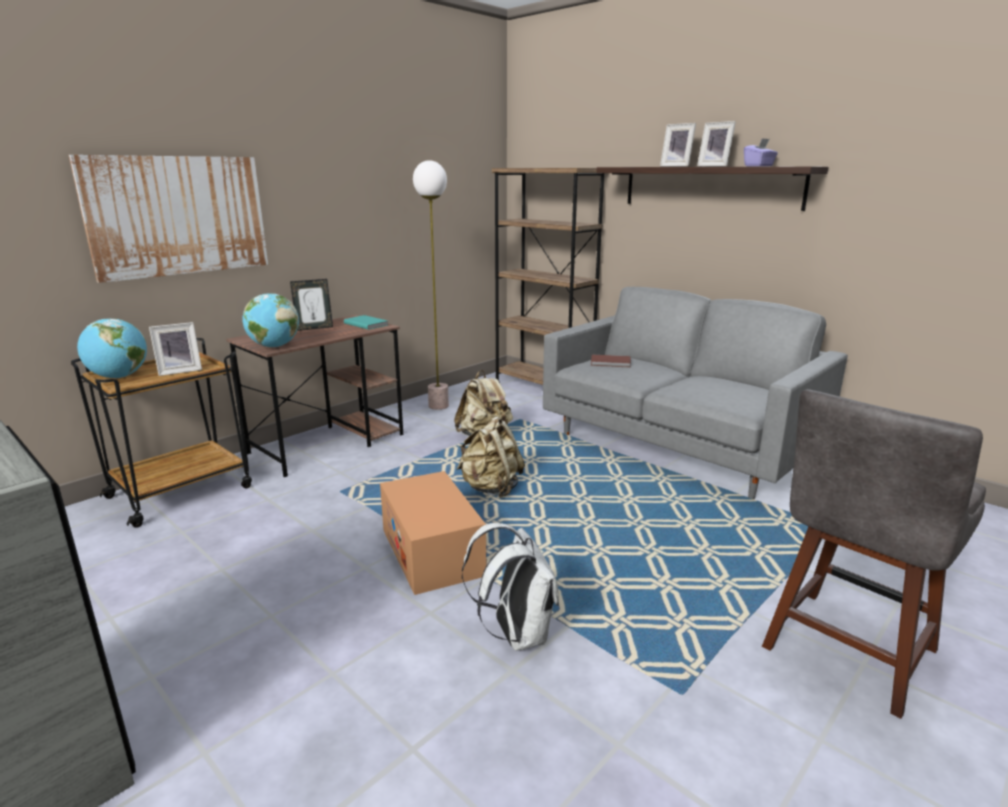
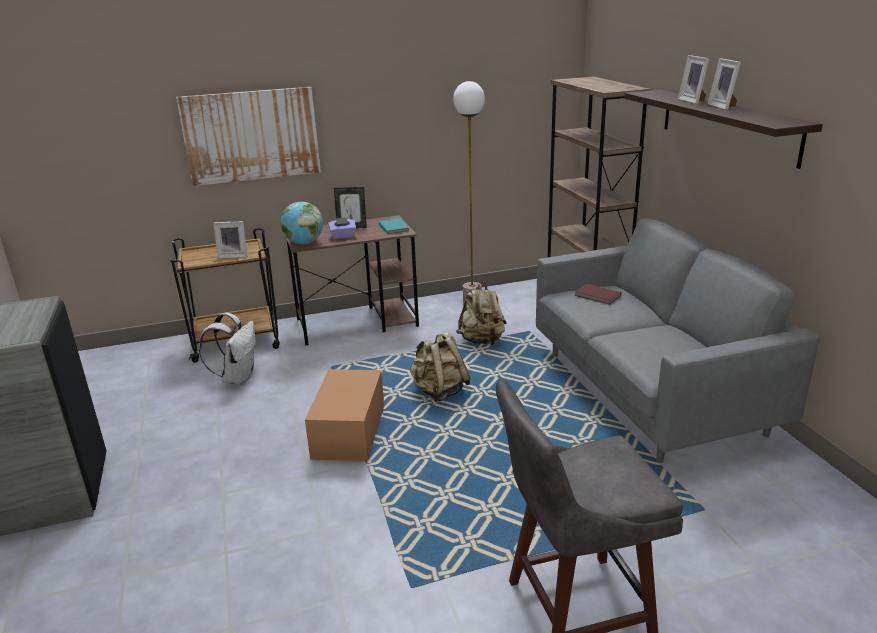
camera: 30 degrees right, 5 degrees up
(119, 377) = (196, 255): globe -> none
(516, 633) = (347, 507): white backpack -> white backpack (238, 378)
(759, 166) = (754, 114): purple tissue box -> purple tissue box (343, 236)

